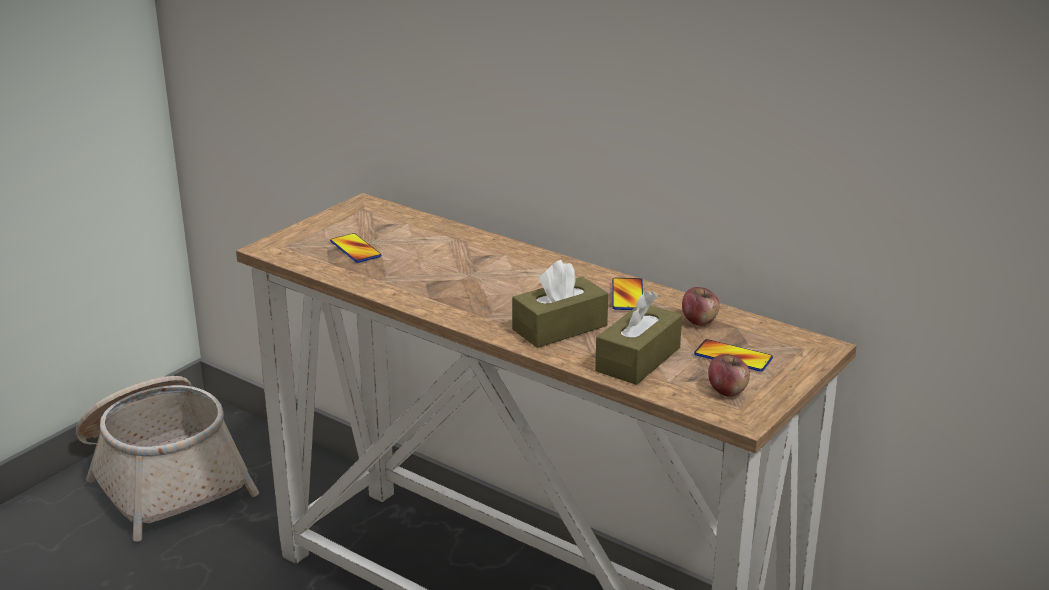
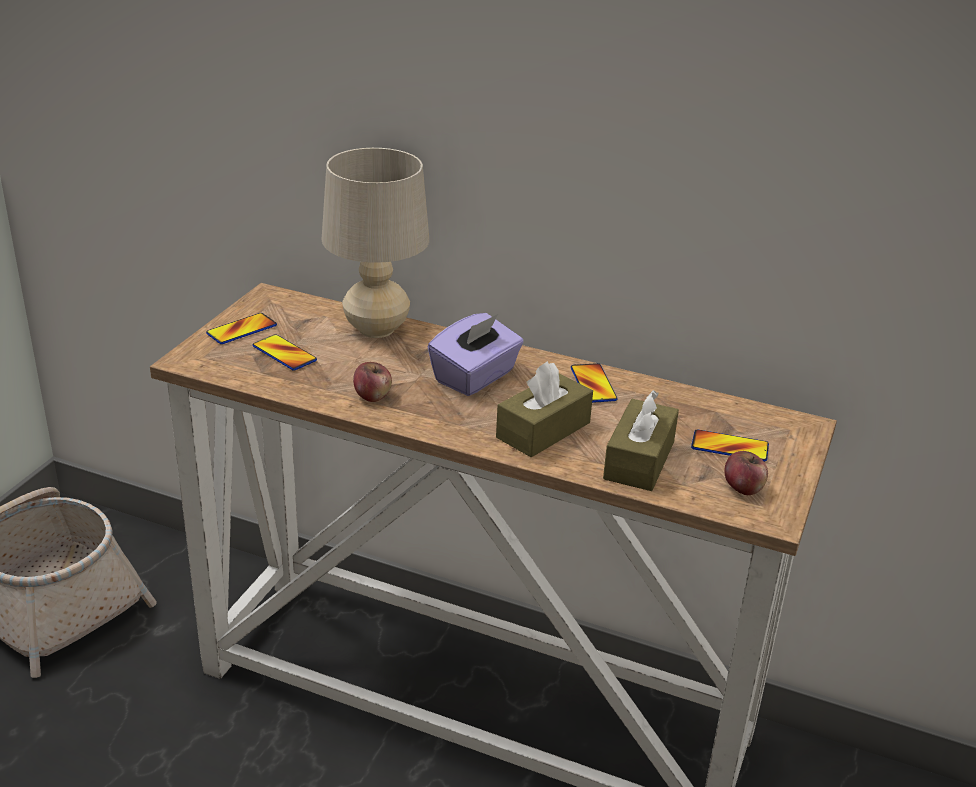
camera: 15 degrees left, 5 degrees up
(327, 228) = (241, 330): none -> phone
(447, 236) = (377, 329): none -> beige table lamp
(519, 281) = (475, 377): none -> purple tissue box
(699, 321) = (677, 408): apple -> apple (372, 396)

